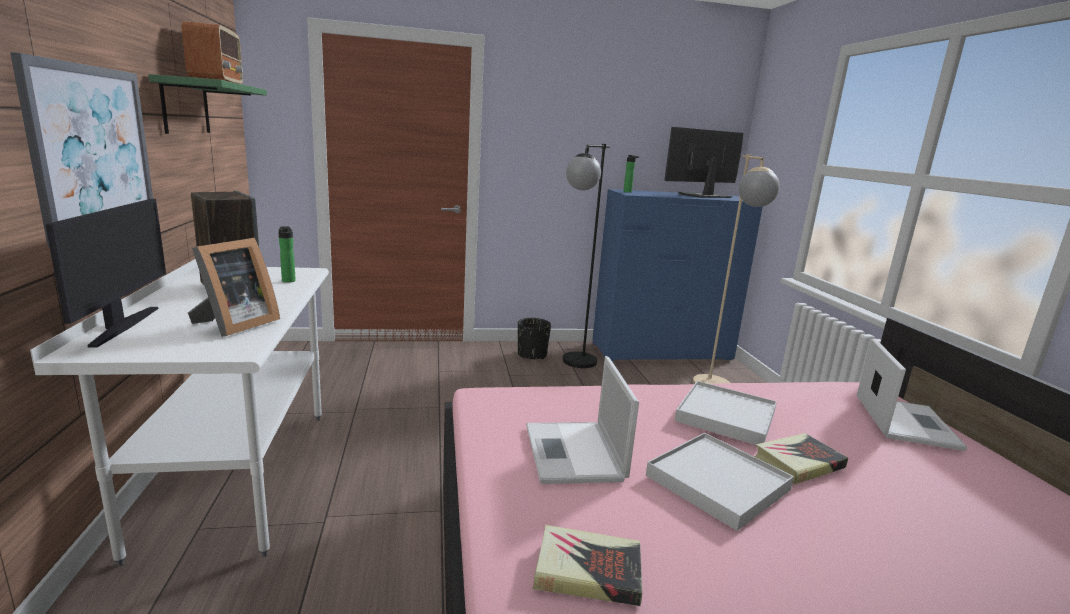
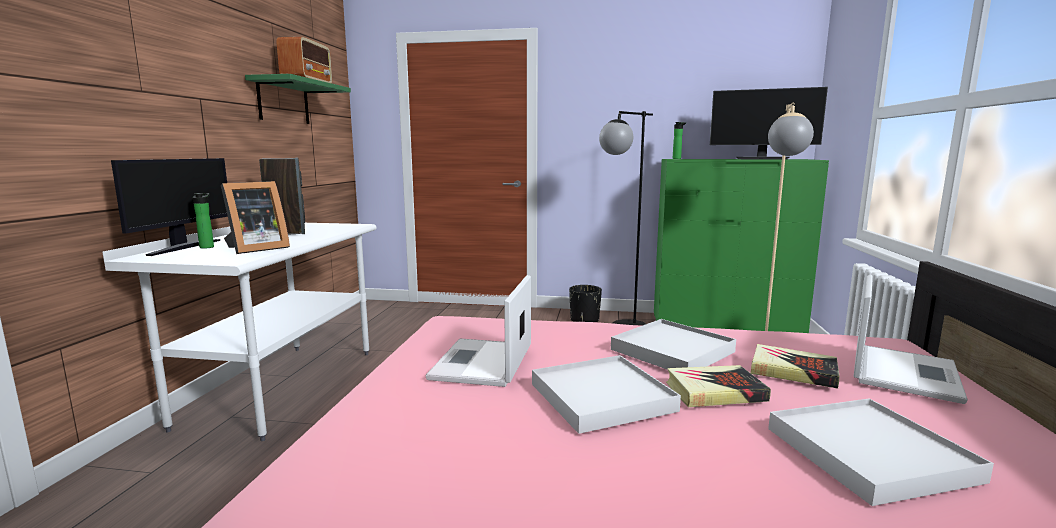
camera: 20 degrees right, 5 degrees down
(93, 150) = (184, 123): picture -> none
(288, 280) = (333, 229): bottle -> bottle (207, 247)
(587, 571) = (397, 441): book -> book (793, 372)
(661, 351) = (725, 325): blue dresser -> green dresser
(704, 196) = (762, 159): monitor -> monitor turned 150 degrees counterclockwise
(946, 512) = (868, 453): none -> white tray

